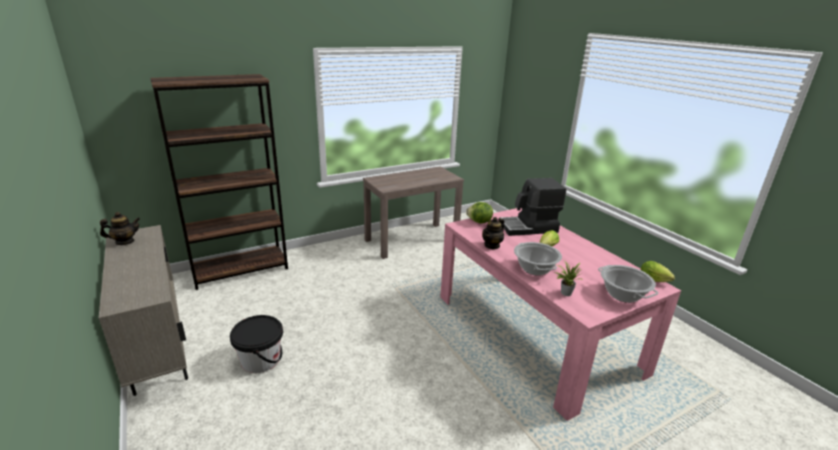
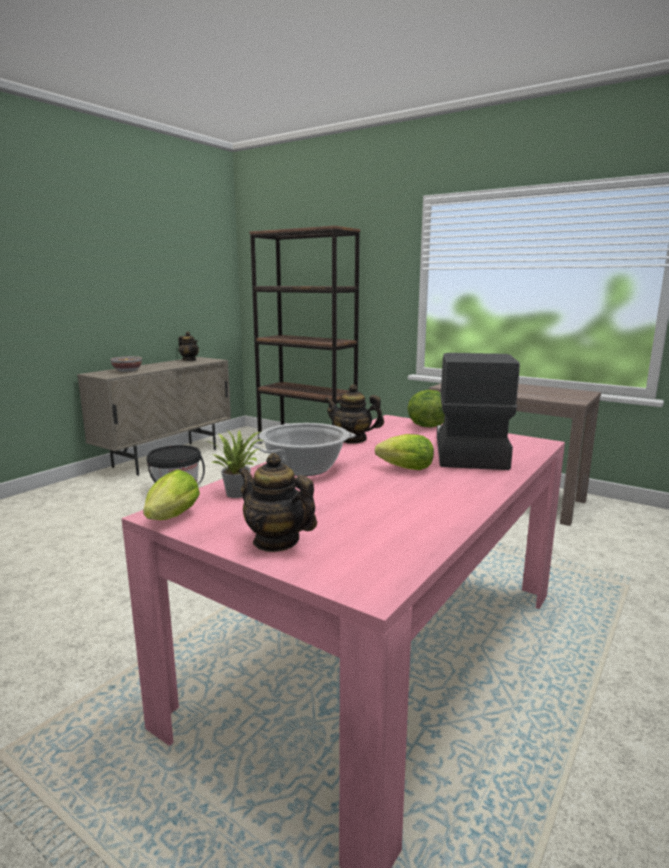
camera: 65 degrees right, 10 degrees down
(137, 284) = (127, 371): none -> bowl
(528, 228) = (468, 451): coffee machine -> coffee machine turned 45 degrees clockwise
(623, 295) = (276, 541): cooking pot -> teapot
(655, 281) = (395, 578): lettuce -> lettuce (170, 519)

